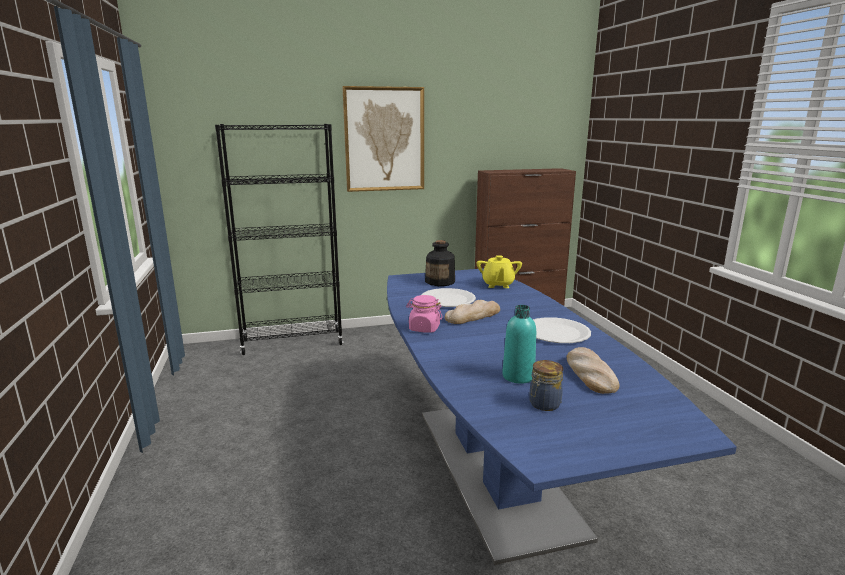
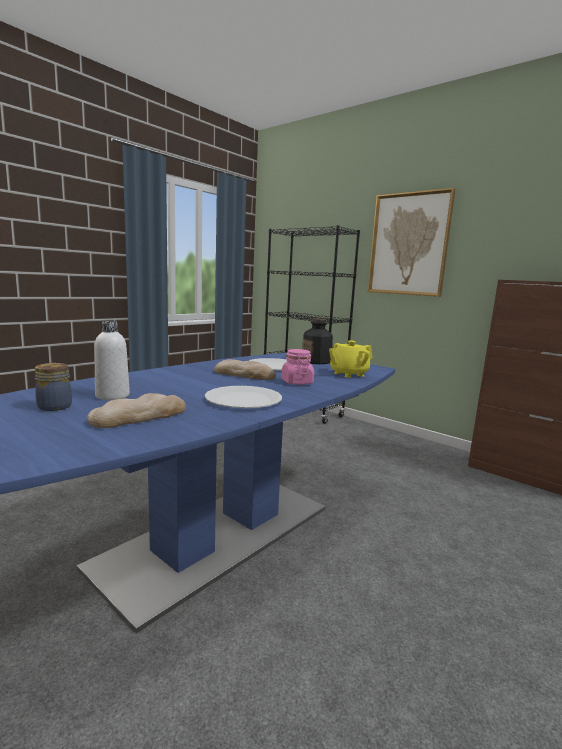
camera: 55 degrees right, 5 degrees down
(424, 328) = (193, 367): pink jar -> pink jar (297, 382)
(518, 376) = (112, 396): turquoise bottle -> white bottle

